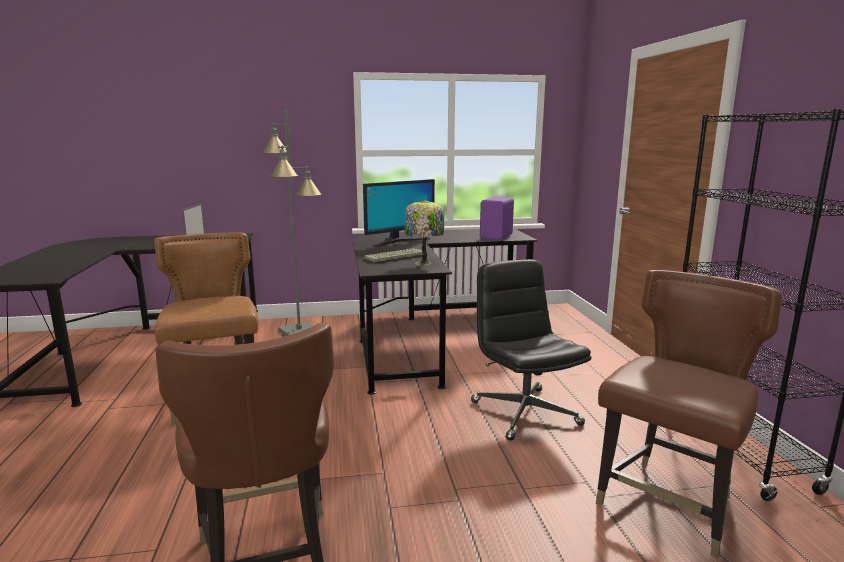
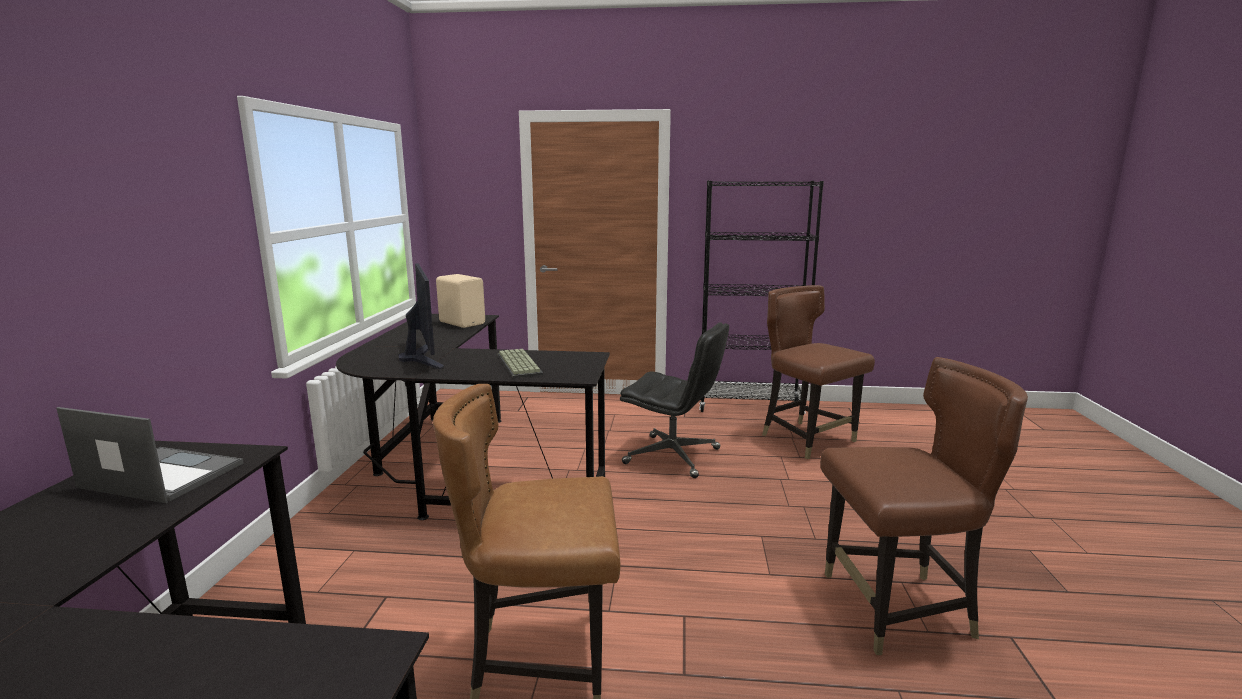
camera: 75 degrees left, 0 degrees up
(299, 331) = (311, 572): grey floor lamp -> none
(424, 263) = (563, 357): table lamp -> none
(497, 237) = (462, 323): purple speaker -> beige speaker
(524, 412) = (673, 456): black office chair -> black office chair turned 150 degrees counterclockwise

